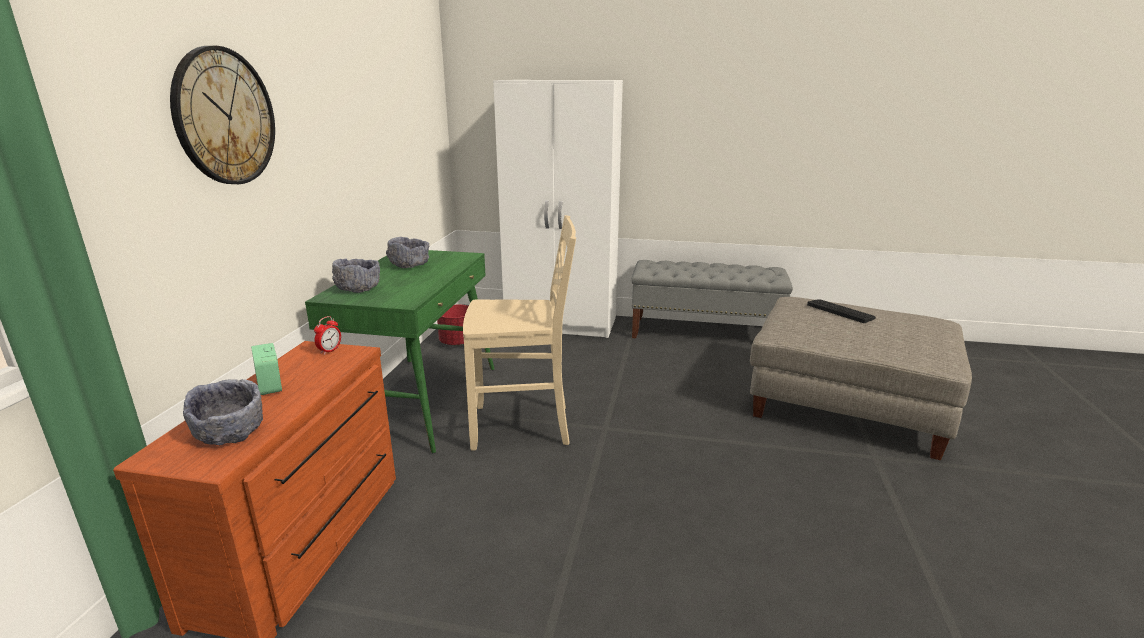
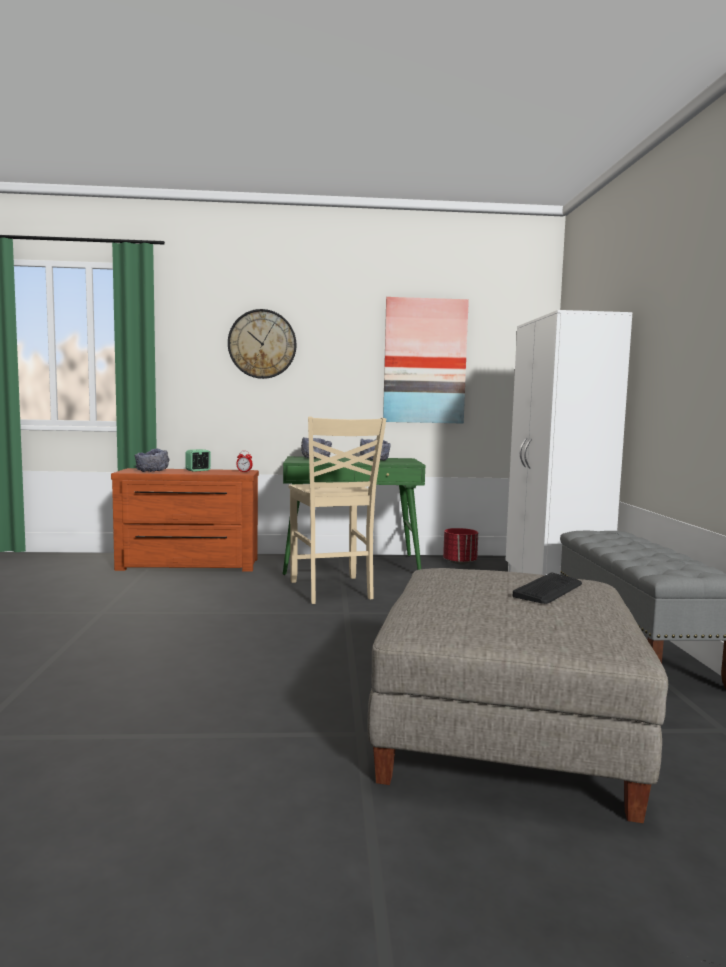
camera: 75 degrees right, 15 degrees down
(380, 121) = (424, 361): none -> picture

